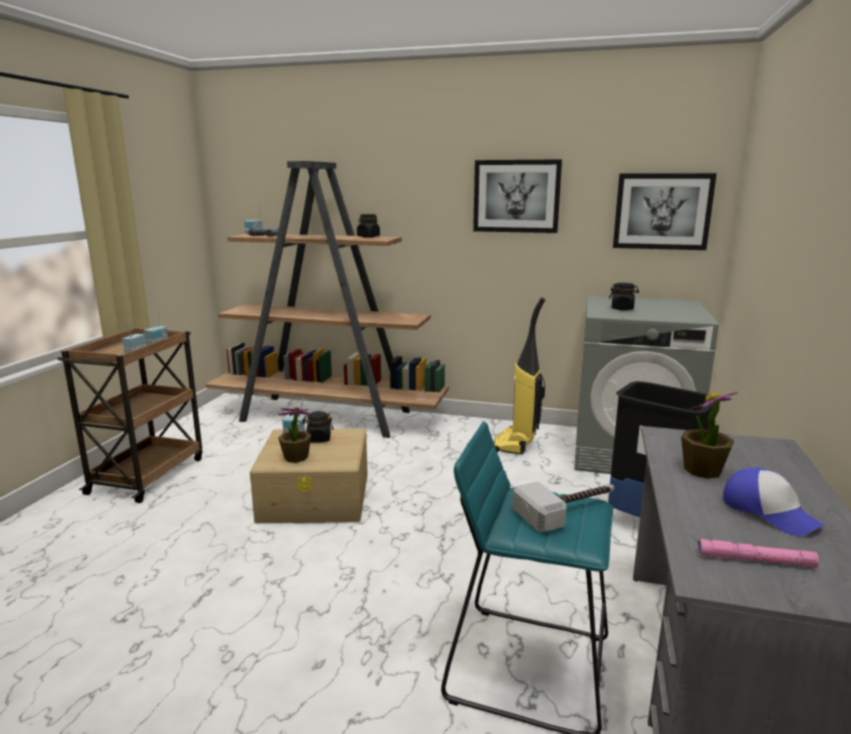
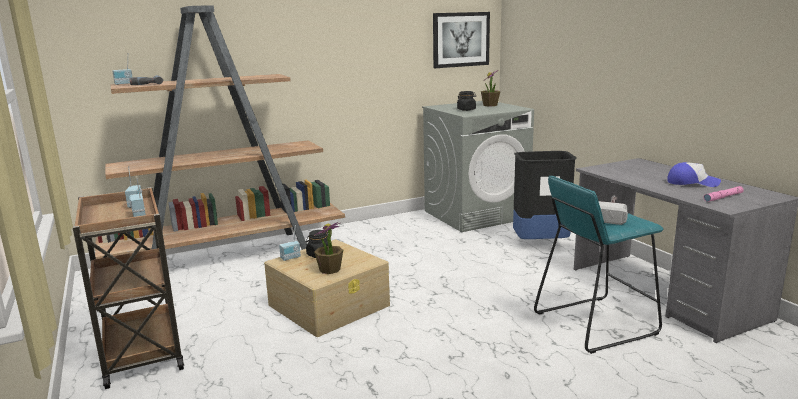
camera: 40 degrees left, 0 degrees up
(368, 237) = (254, 76): black jar -> none
(516, 196) = (364, 33): picture -> none
(516, 444) = (403, 230): vacuum cleaner -> none
(702, 470) = (640, 177): potted plant -> potted plant (490, 105)

